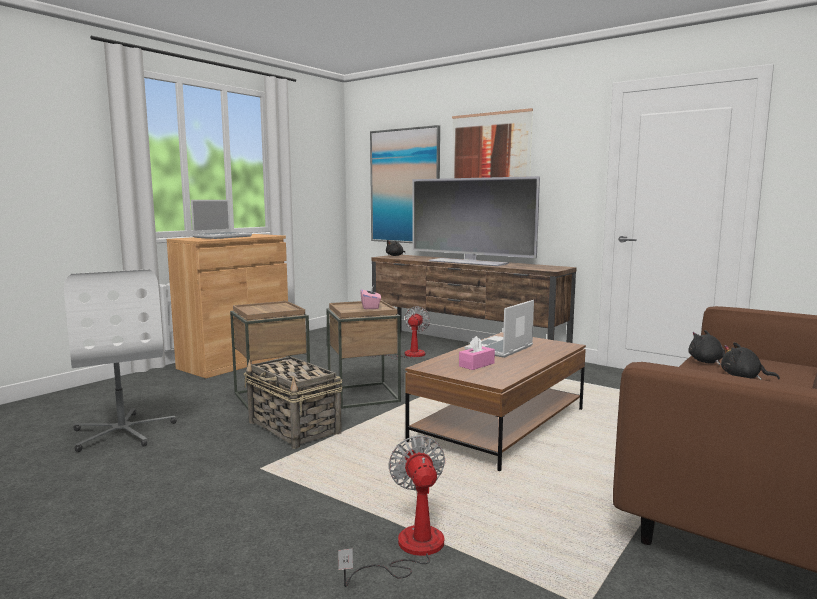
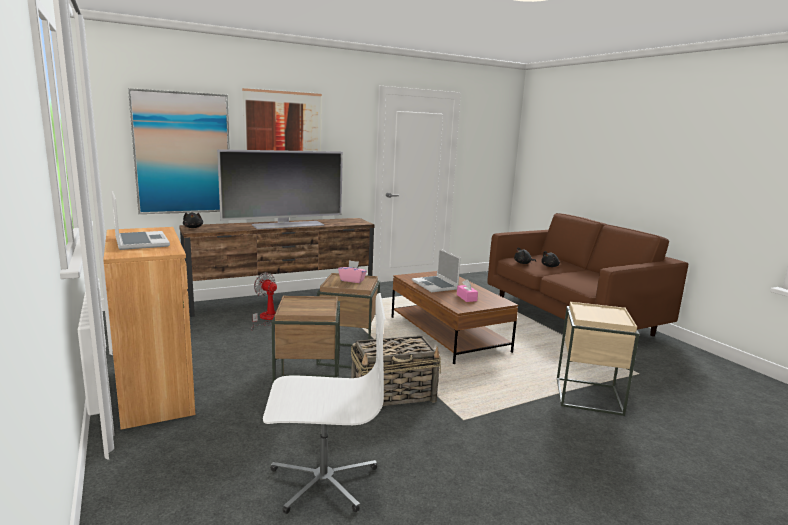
camera: 65 degrees left, 5 degrees up
(409, 550) = (588, 396): fan -> beige side table

